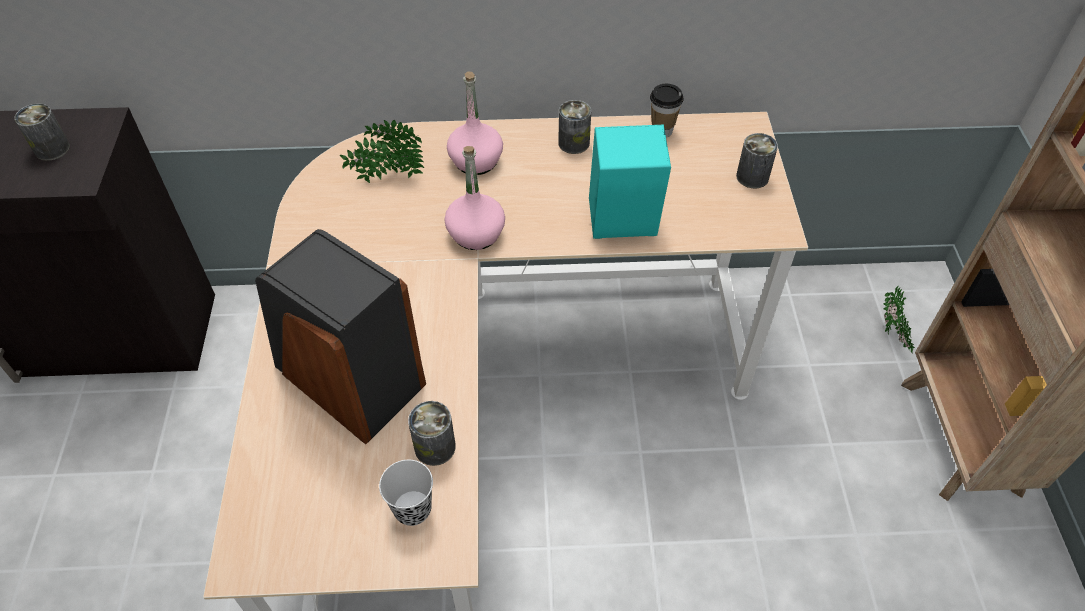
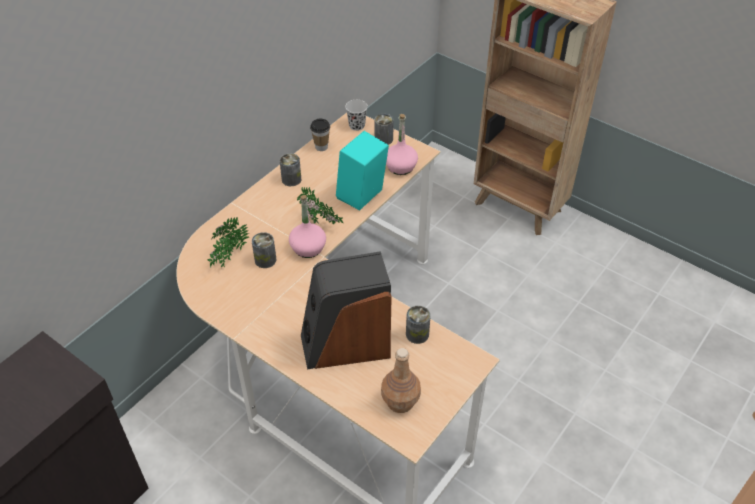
camera: 50 degrees left, 5 degrees down
(52, 149) = (34, 383): can -> can (265, 260)
(298, 506) = (400, 401): none -> brown bottle
(412, 509) = (442, 360): black cup -> black cup (357, 126)
(476, 161) = (259, 220): pink bottle -> pink bottle (400, 167)
(891, 337) = (449, 188): potted plant -> potted plant (320, 224)

